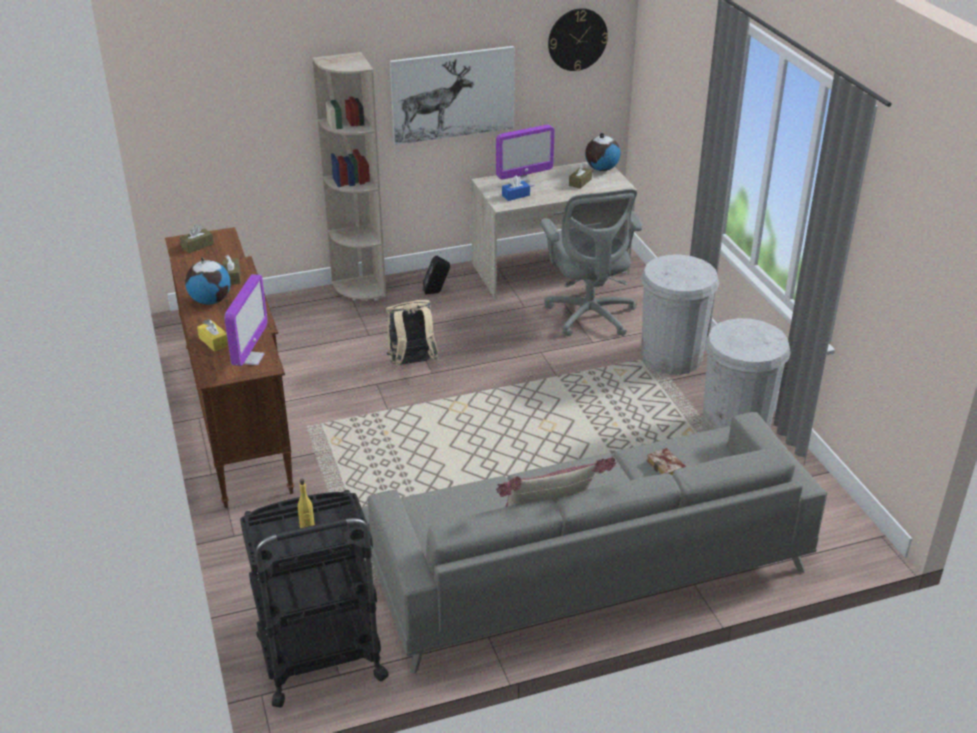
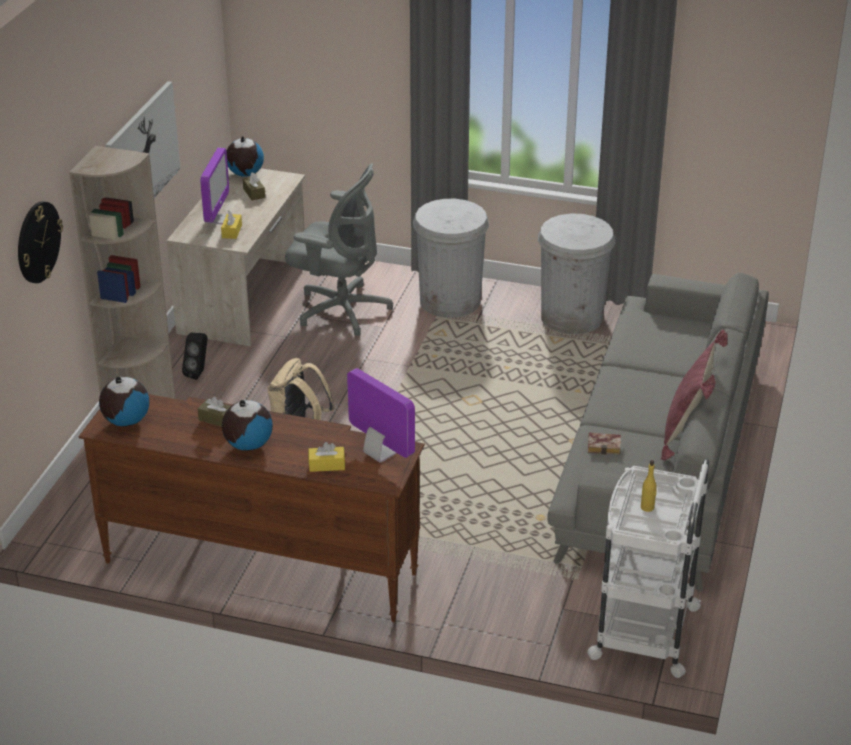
camera: 55 degrees left, 0 degrees up
(197, 246) = (126, 421): brown tissue box -> globe
(321, 657) = (643, 632): black cart -> white cart
(515, 195) = (232, 231): blue tissue box -> yellow tissue box
(577, 39) = (198, 52): wall clock -> wall clock (38, 242)
(667, 467) = (650, 347): book -> book (605, 446)

